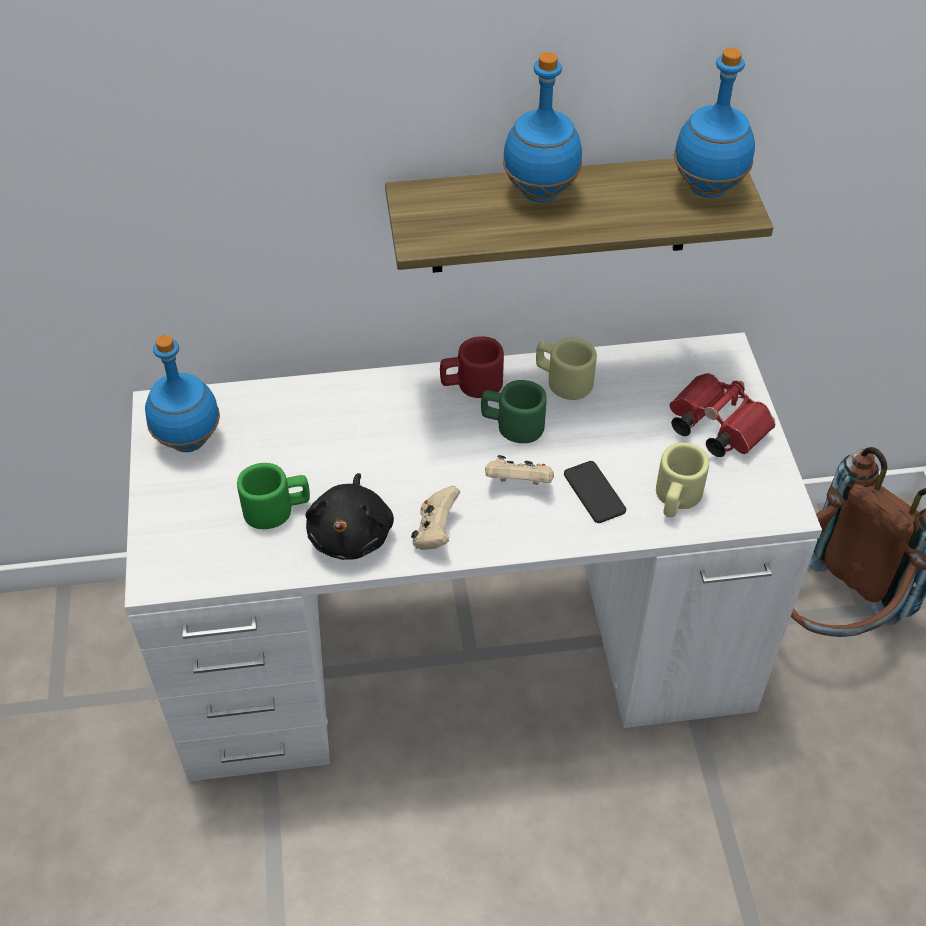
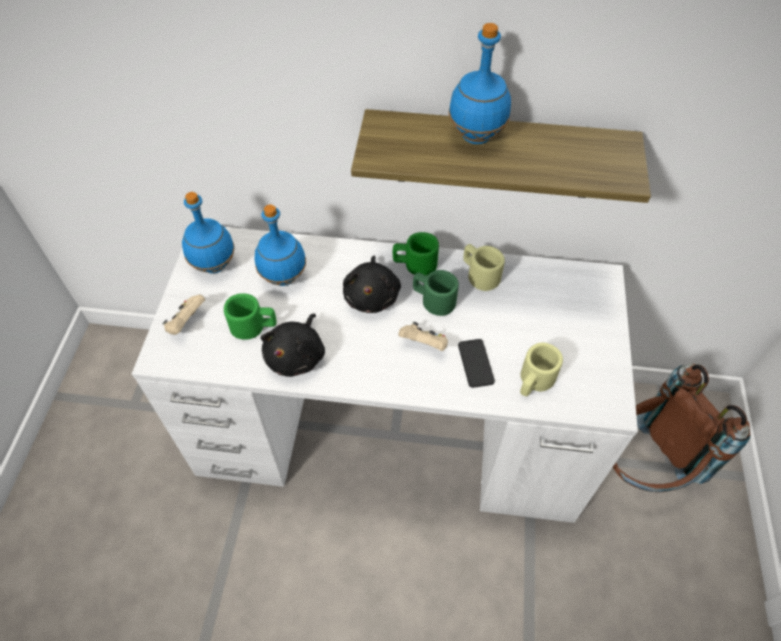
camera: 15 degrees right, 5 degrees up
(427, 436) = (372, 296): none -> black plush toy
(435, 532) = (354, 367): beige game controller -> beige game controller (186, 323)
(471, 384) = (414, 264): red mug -> green mug
(709, 188) = (608, 155): blue bottle -> blue bottle (284, 277)
(713, 427) = (578, 332): red binoculars -> none

